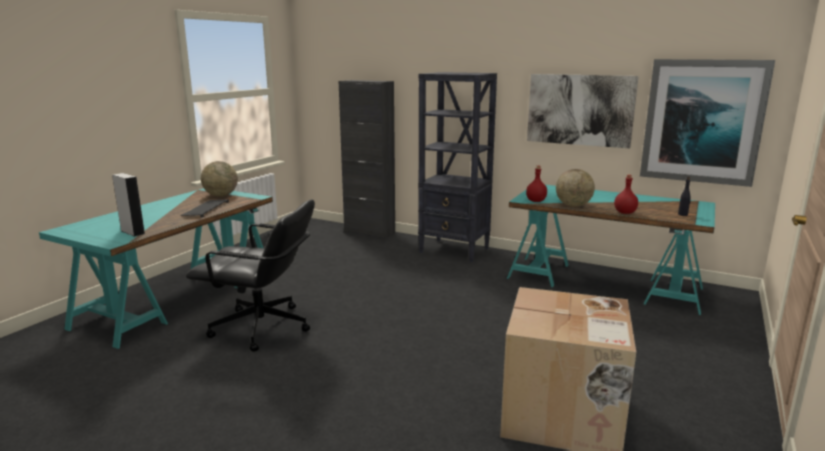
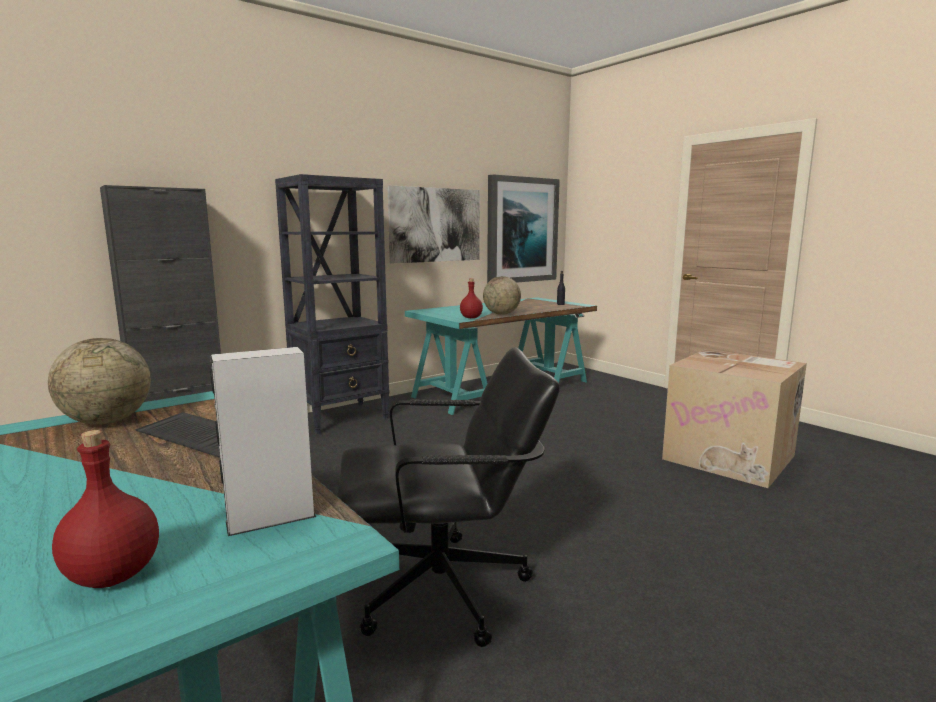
camera: 65 degrees left, 5 degrees down
(262, 328) = (443, 590): black office chair -> black office chair turned 45 degrees clockwise
(624, 212) = (540, 310): red bottle -> red bottle (111, 576)

